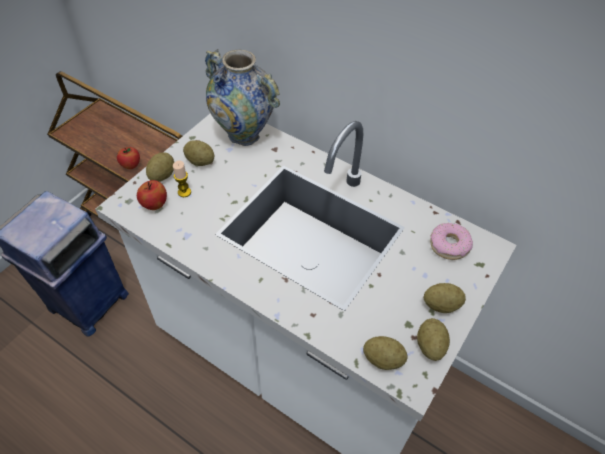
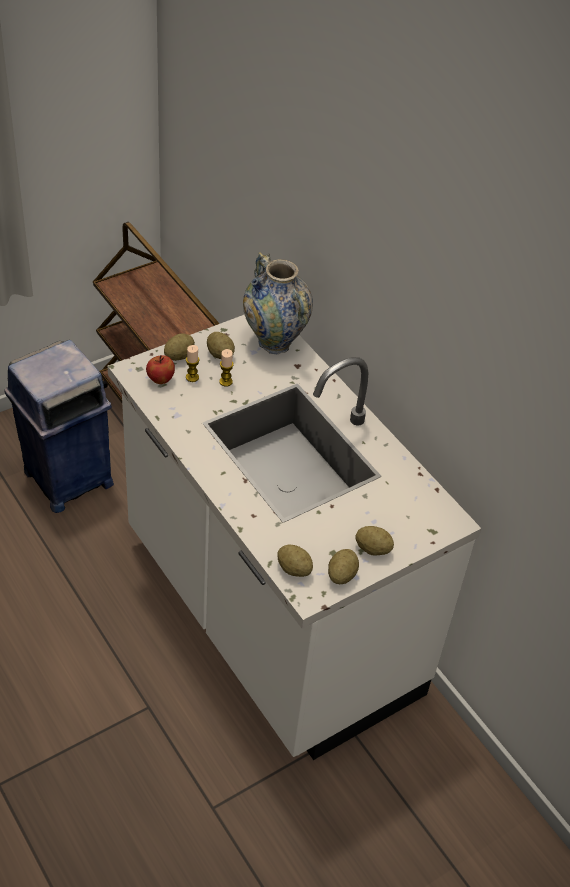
camera: 20 degrees right, 5 degrees down
(131, 165) = (163, 341): apple -> none
(218, 185) = (225, 381): none -> candle
(449, 245) = (414, 506): donut -> none

